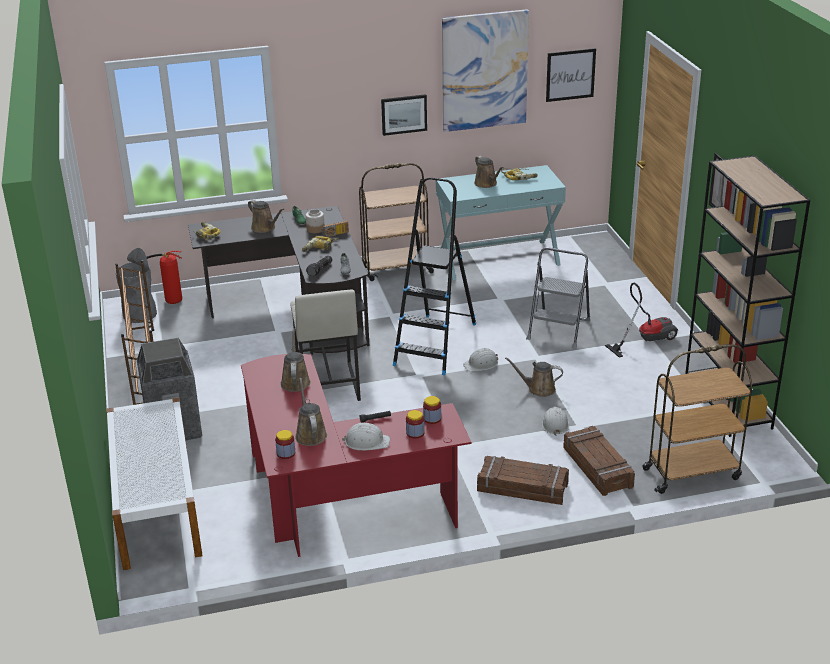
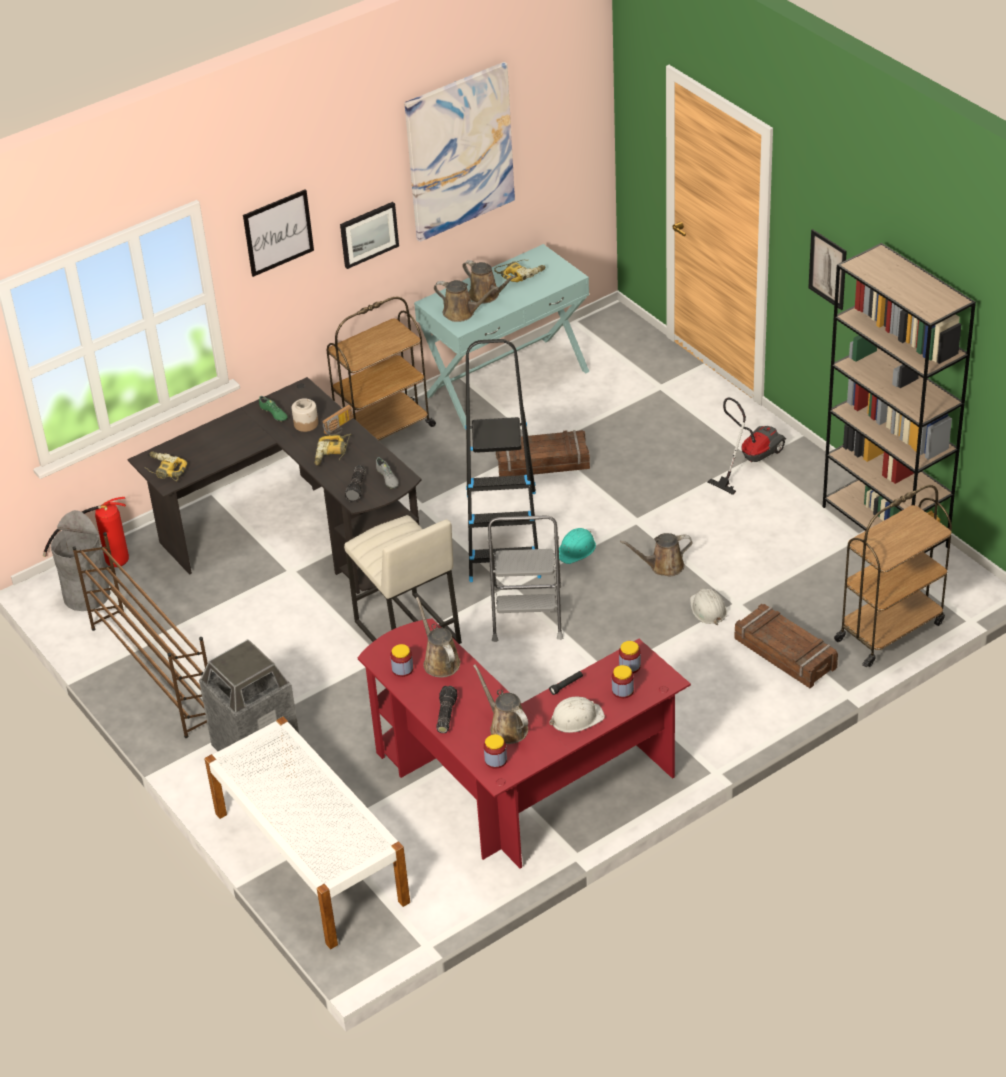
camera: 20 degrees left, 10 degrees up
(265, 228) = (237, 439): brown watering can -> brown watering can (462, 313)
(265, 379) = (402, 669): none -> jar
(272, 415) = (445, 715): none -> flashlight
(481, 364) = (576, 549): white hard hat -> turquoise hard hat
(522, 488) = (717, 705): crate -> crate (542, 462)
(560, 328) = (641, 470): grey step ladder -> grey step ladder (528, 610)
(570, 75) = (560, 125): picture -> picture (278, 232)

